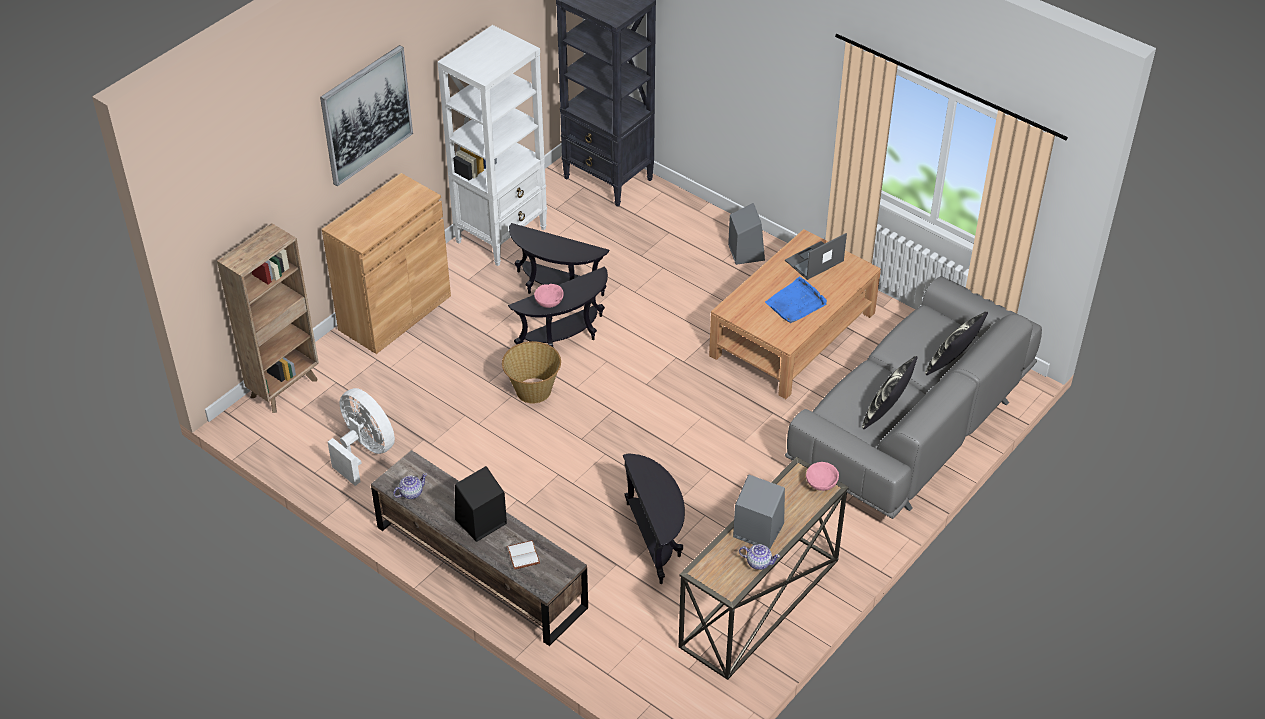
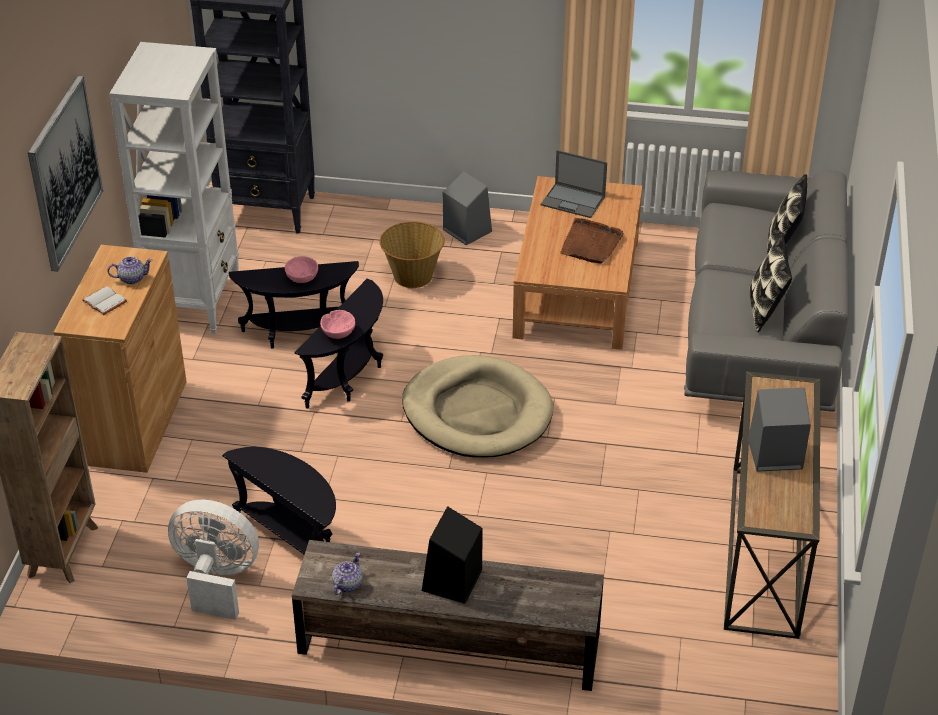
camera: 30 degrees left, 5 degrees down
(524, 555) = (530, 594): white book -> white book (106, 301)
(533, 391) = (357, 441): basket -> basket (412, 276)
(635, 404) = (477, 412): none -> beige dog bed
(656, 539) = (610, 534): black side table -> black side table (292, 538)
(758, 562) = (803, 485): teapot -> teapot (131, 278)
(796, 303) = (591, 244): blue tray -> brown tray
(813, 261) = (573, 201): laptop -> laptop turned 90 degrees counterclockwise
(821, 484) = (794, 387): pink bowl -> pink bowl (302, 279)

